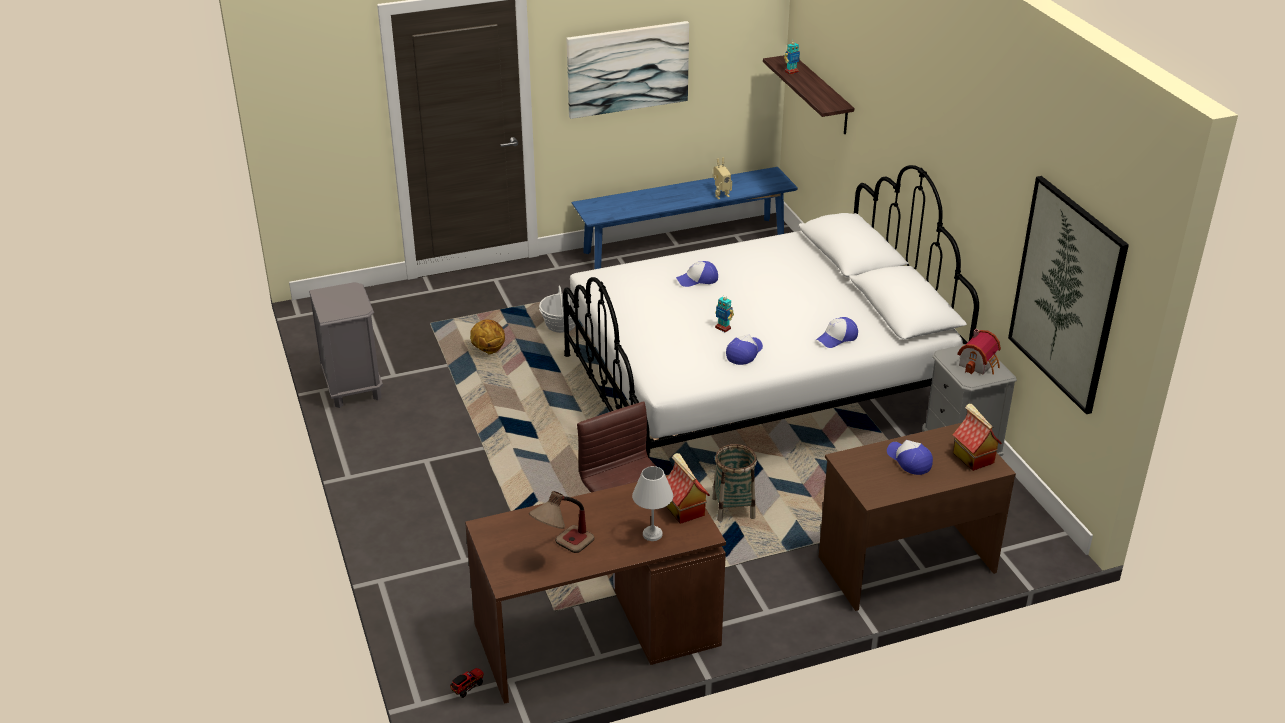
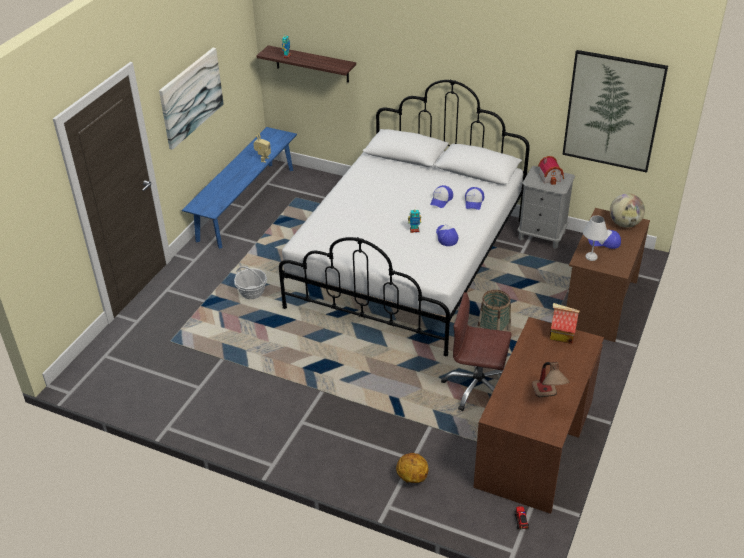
camera: 45 degrees left, 5 degrees up
(352, 387) = (185, 412): grey nightstand -> none
(488, 350) = (233, 334): basketball -> basketball (411, 478)
(653, 535) = (571, 358): white table lamp -> white table lamp (591, 257)
(697, 279) = (358, 211): cap -> cap (441, 200)
(972, 457) = (624, 224): toy house -> globe

